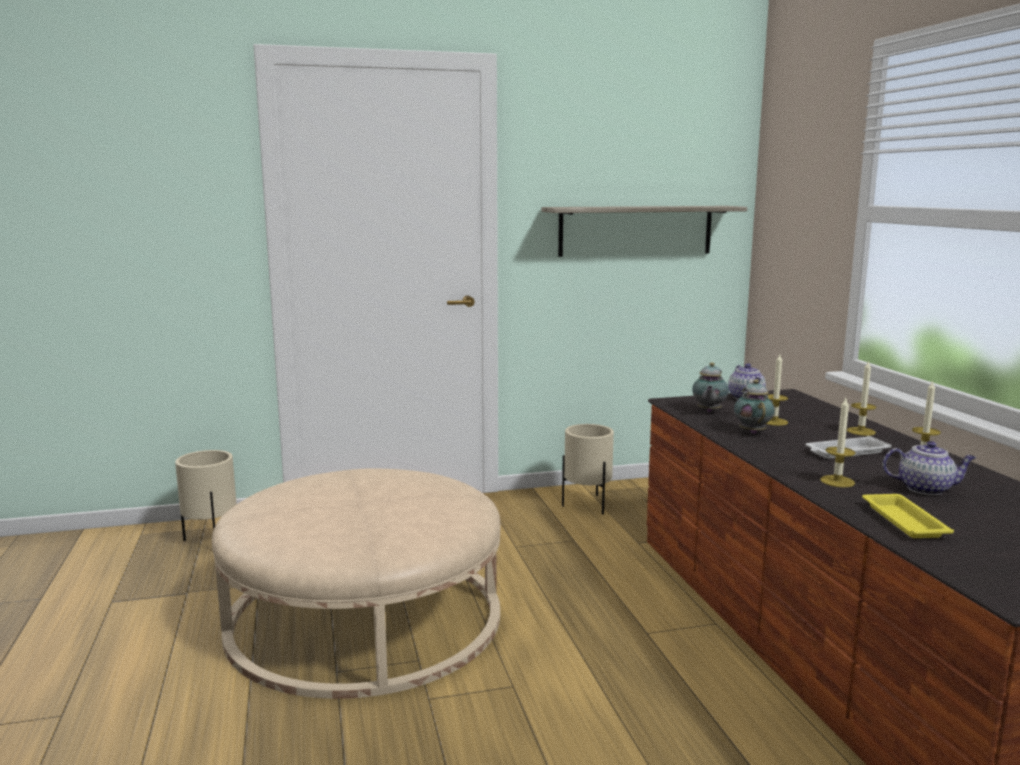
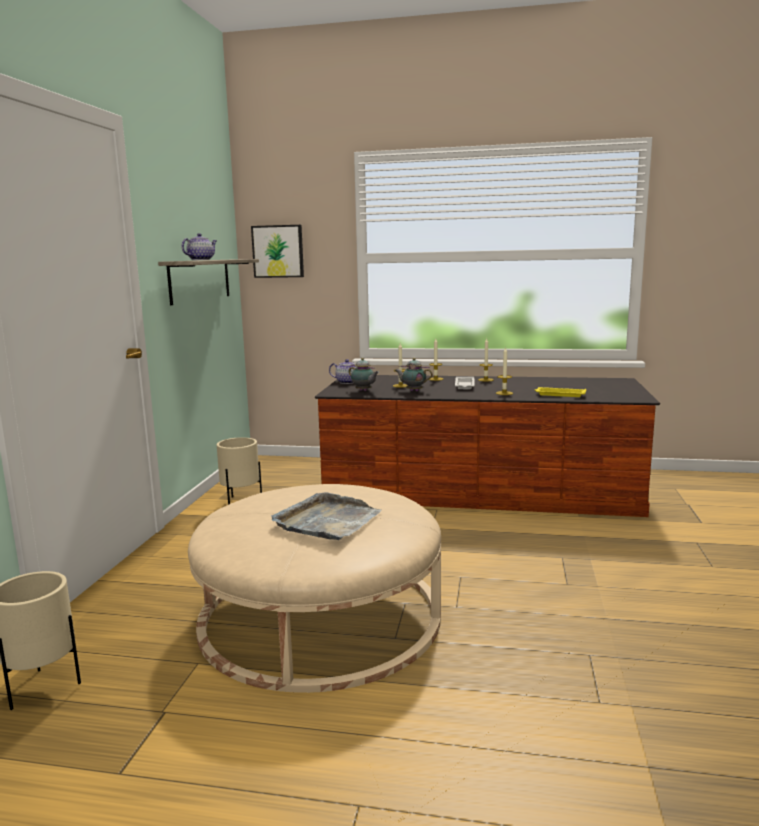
camera: 65 degrees left, 0 degrees up
(344, 511) = (327, 521): none -> grey tray
(785, 197) = (278, 251): none -> picture
(926, 489) = (524, 386): teapot -> teapot (201, 260)

